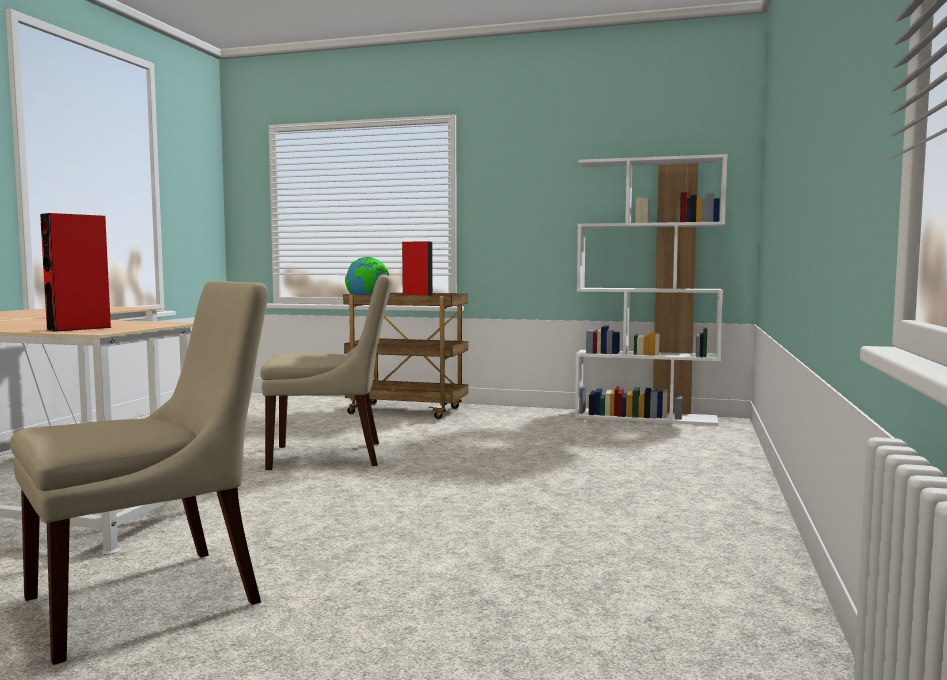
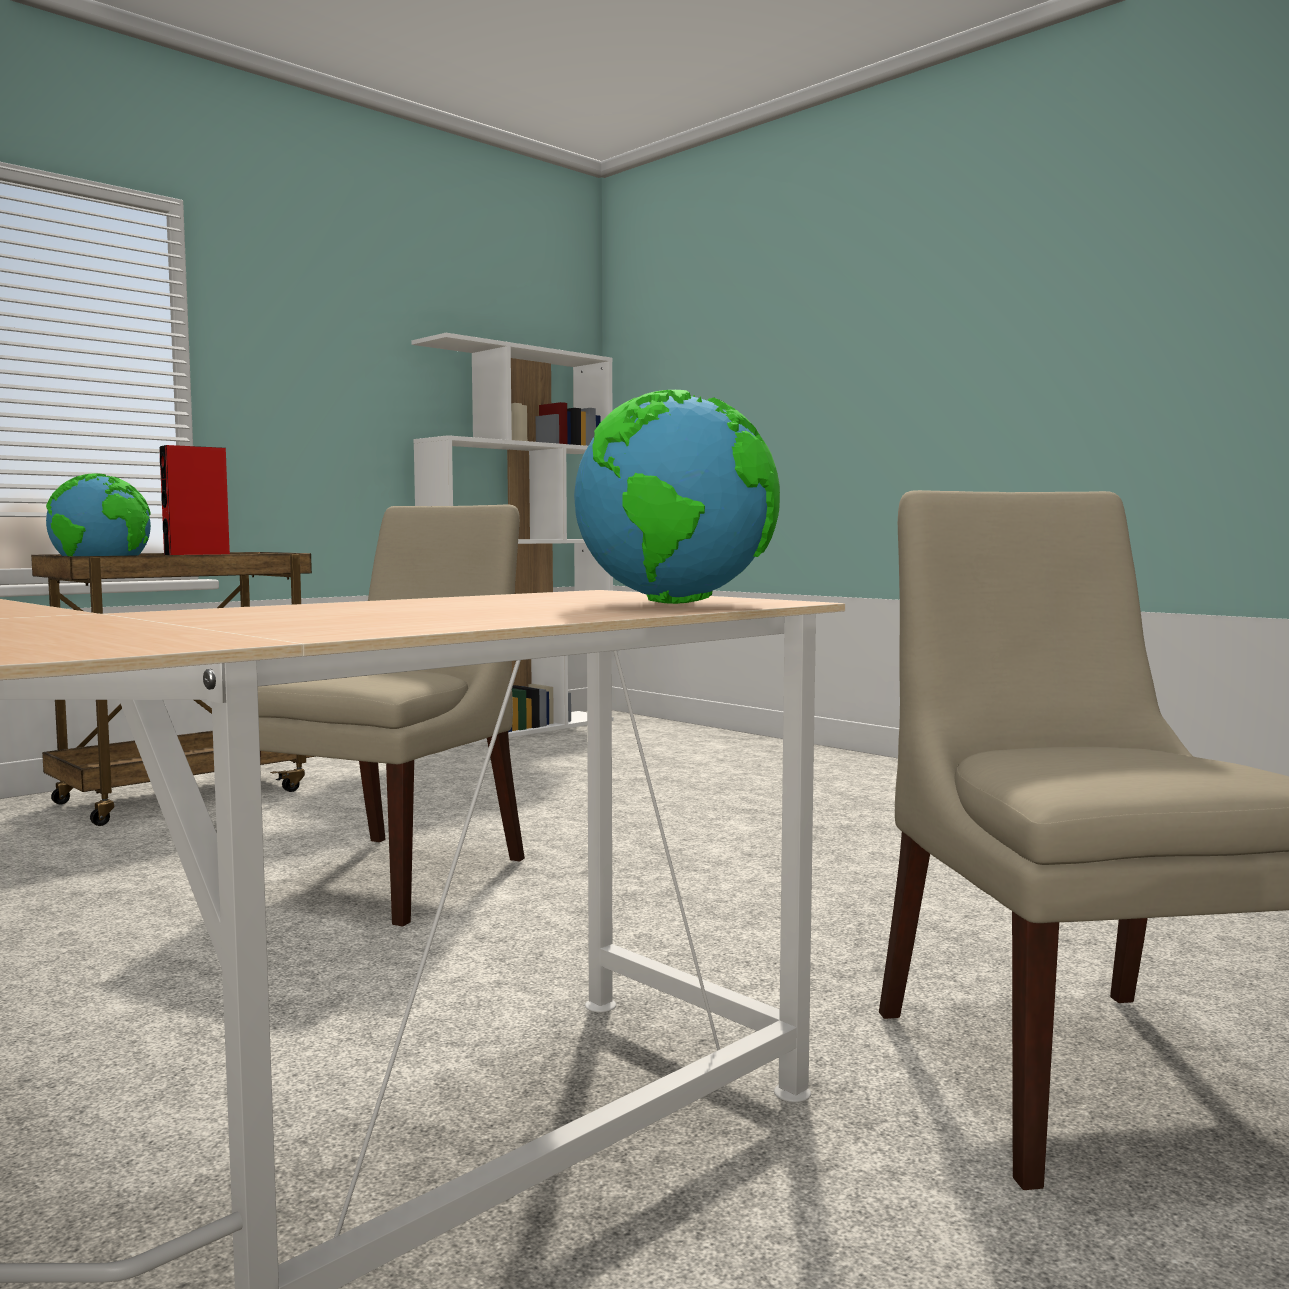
camera: 60 degrees left, 0 degrees up
(79, 329) = (677, 603): red speaker -> globe

